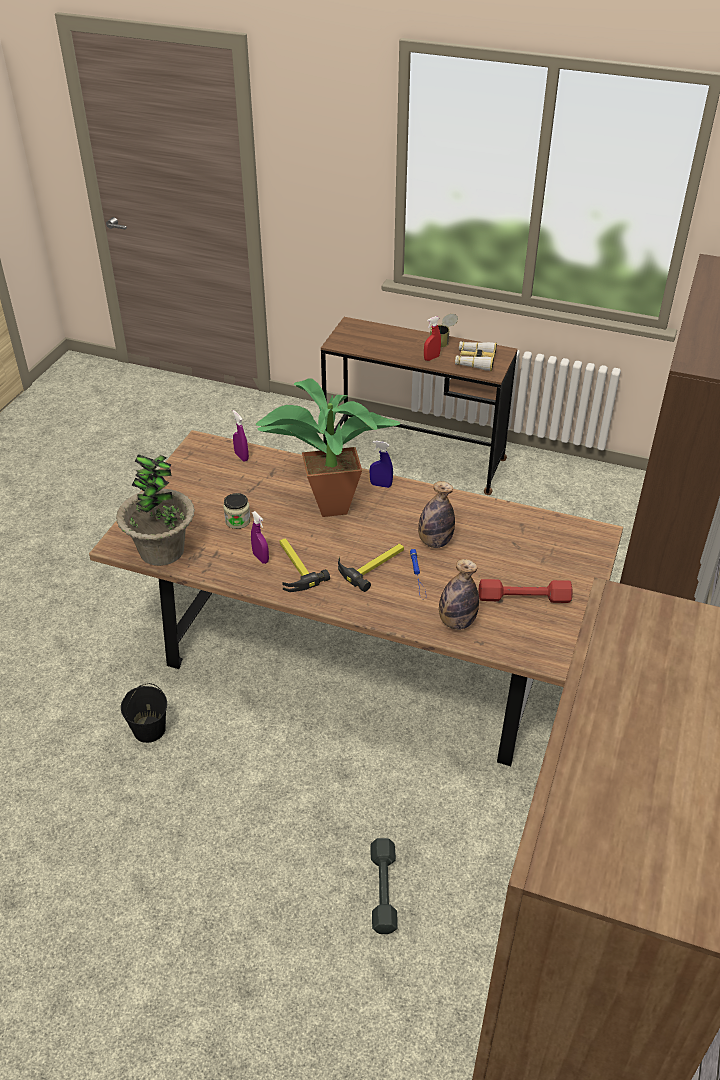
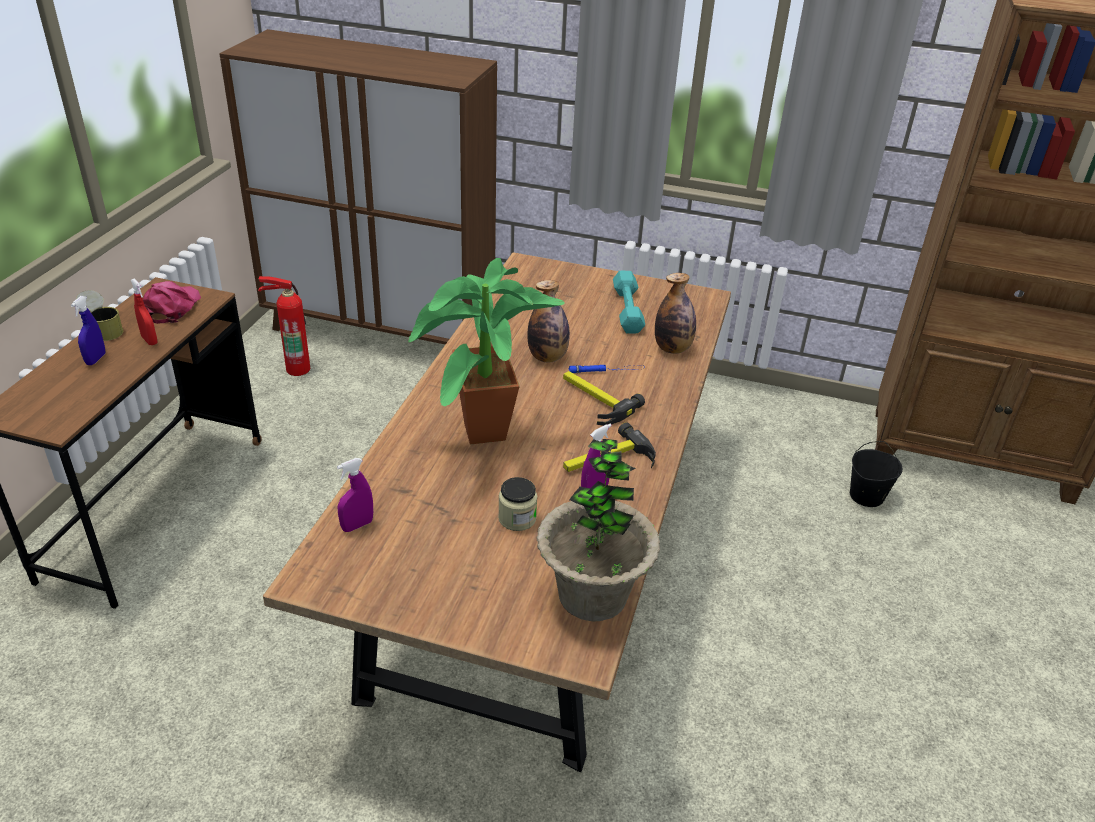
camera: 95 degrees left, 5 degrees down
(149, 729) = (701, 776): black bucket -> black bucket (866, 496)
(381, 485) = (439, 393): blue spray bottle -> blue spray bottle (95, 359)
(383, 890) = (844, 540): grey dumbbell -> none
(475, 360) = (172, 307): binoculars -> pink cap
(524, 598) = (628, 310): red dumbbell -> turquoise dumbbell
(594, 503) = (296, 368): none -> fire extinguisher

